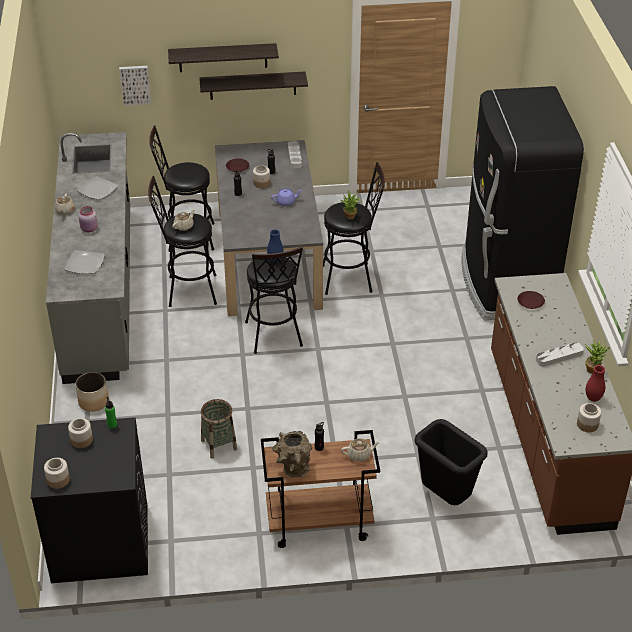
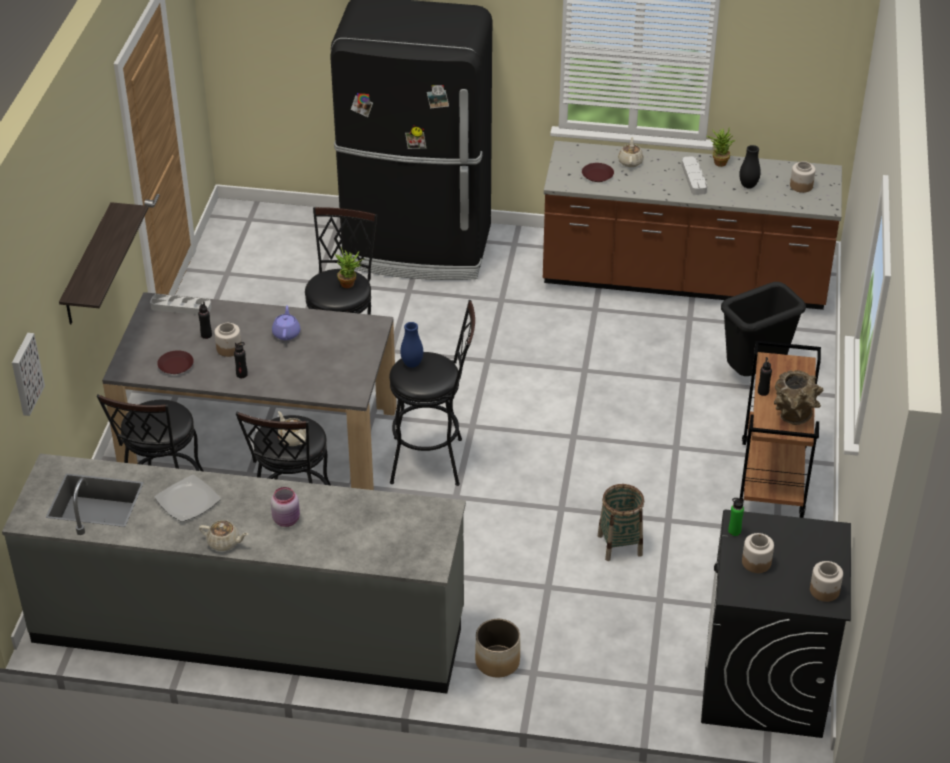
camera: 75 degrees left, 0 degrees up
(85, 264) = (373, 532): plate -> none
(223, 57) = (66, 251): shelf -> none
(359, 455) = (782, 363): beige teapot -> beige teapot (630, 161)
(567, 391) = (748, 186): none -> black vase
(593, 398) = (764, 173): red vase -> none

